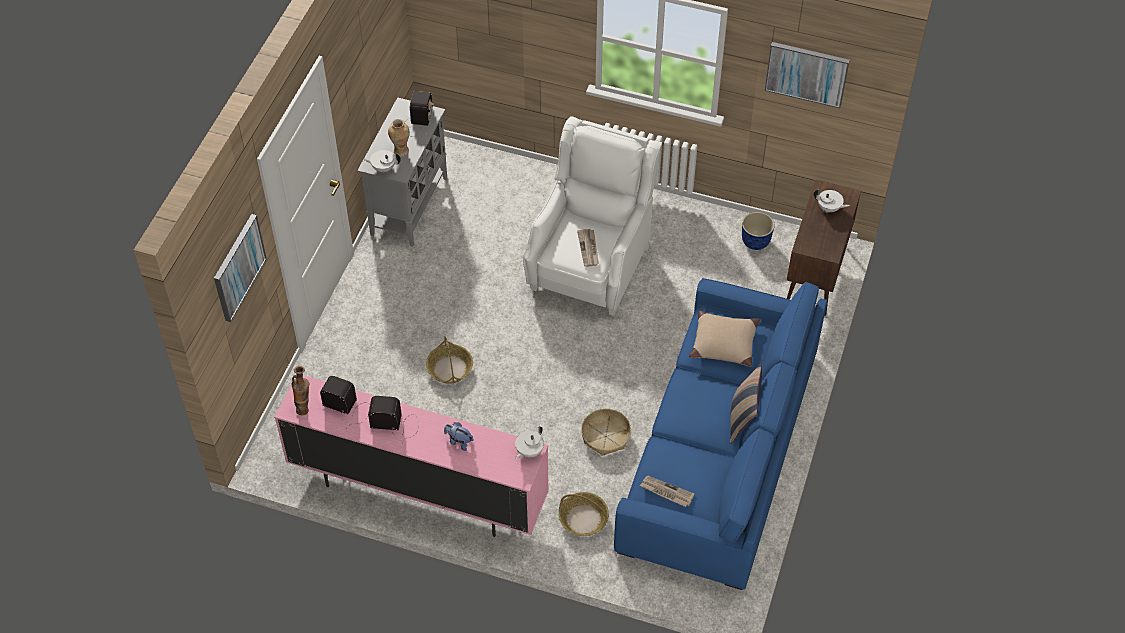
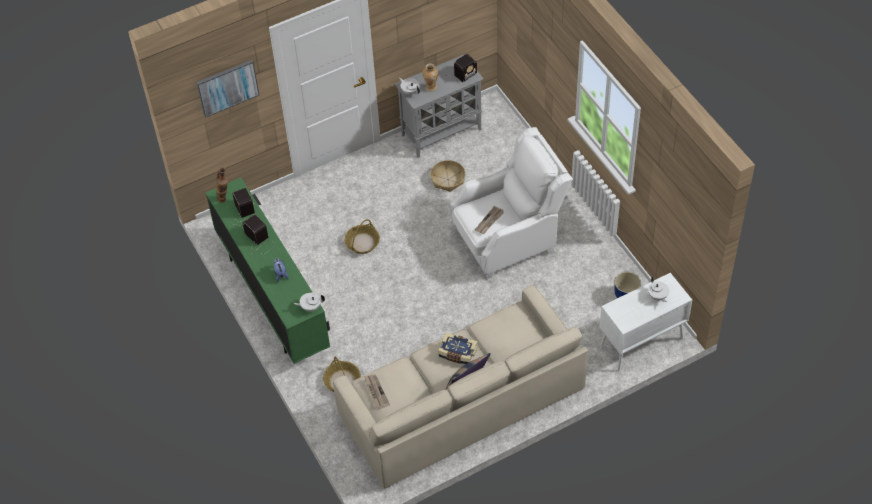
camera: 45 degrees right, 0 degrees up
(417, 491) = (272, 298): pink tv stand -> green tv stand
(605, 436) = (405, 344): basket -> basket (448, 179)
(701, 396) = (457, 353): none -> book
(718, 450) = (460, 401): blue sofa -> beige sofa
(724, 343) = (506, 333): beige pillow -> none
(806, 73) = (675, 186): picture -> none
(816, 276) = (640, 343): brown cabinet -> white cabinet

